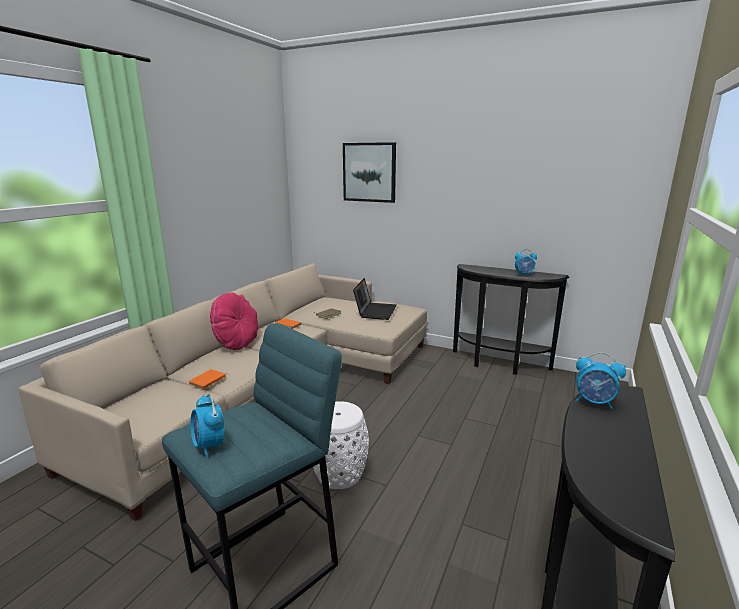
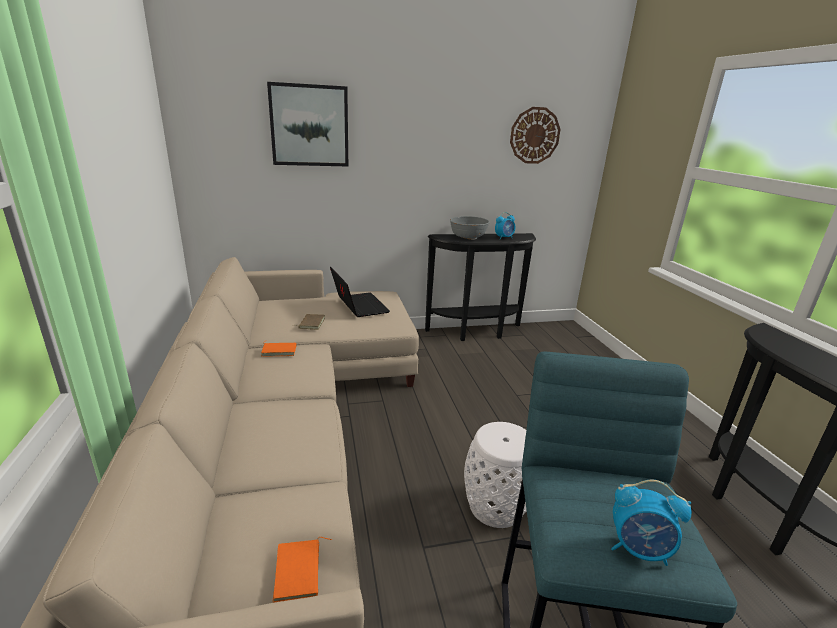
camera: 40 degrees left, 5 degrees up
(208, 381) = (297, 470): orange book -> orange book (300, 572)
(237, 345) = (250, 402): pink pillow -> none
(487, 270) = (468, 238): none -> grey bowl
(569, 176) = (534, 135): none -> wall clock
(594, 402) = (776, 345): alarm clock -> none

